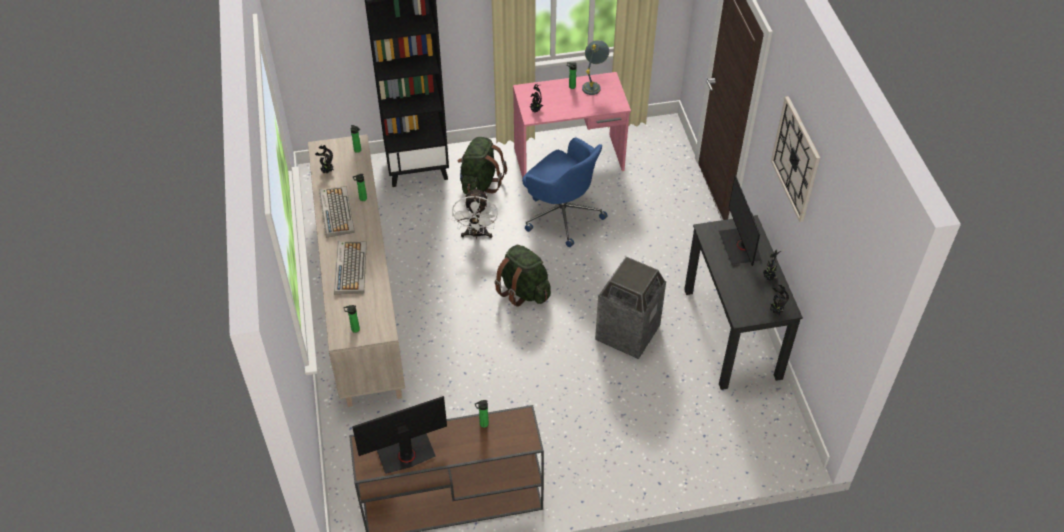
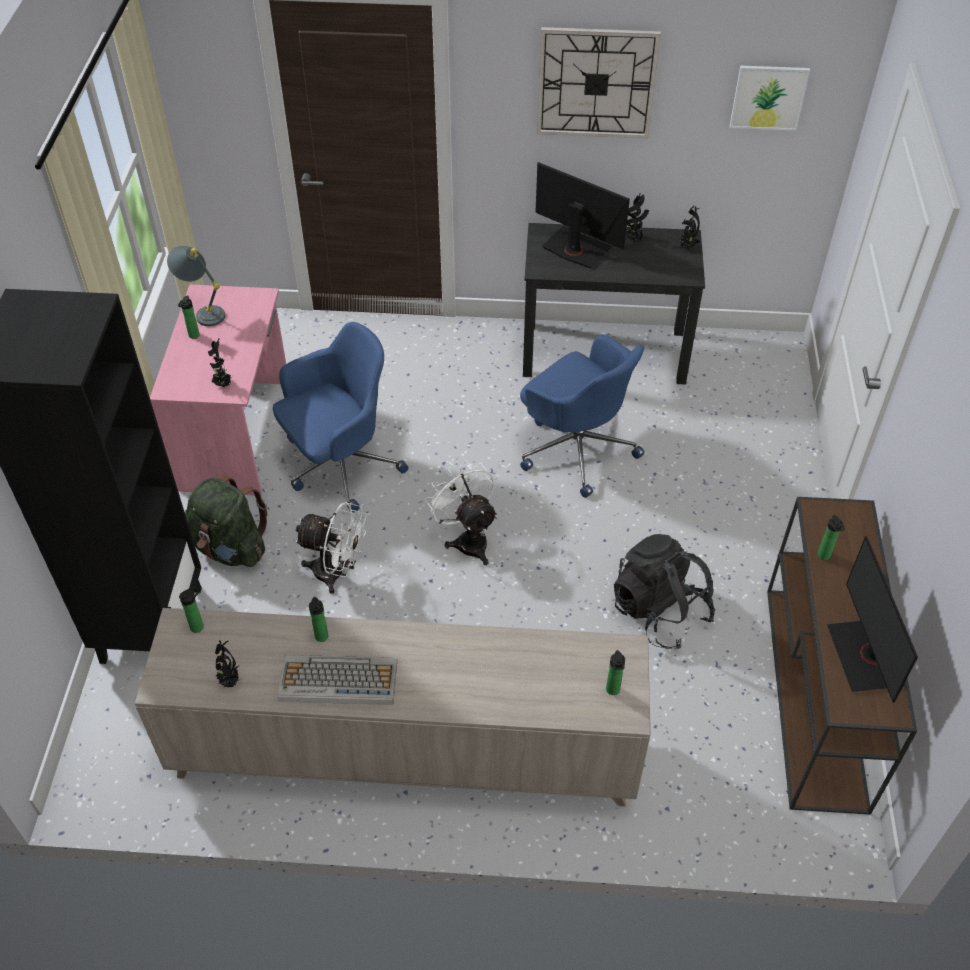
camera: 75 degrees left, 0 degrees up
(350, 267) = (476, 678): keyboard -> none
(496, 403) = (659, 612): none -> black backpack
(523, 291) = (467, 539): green backpack -> white fan
(627, 333) = (576, 447): trash can -> blue office chair
(740, 246) = (576, 248): monitor -> monitor turned 150 degrees counterclockwise
(843, 263) = (768, 97): none -> picture

